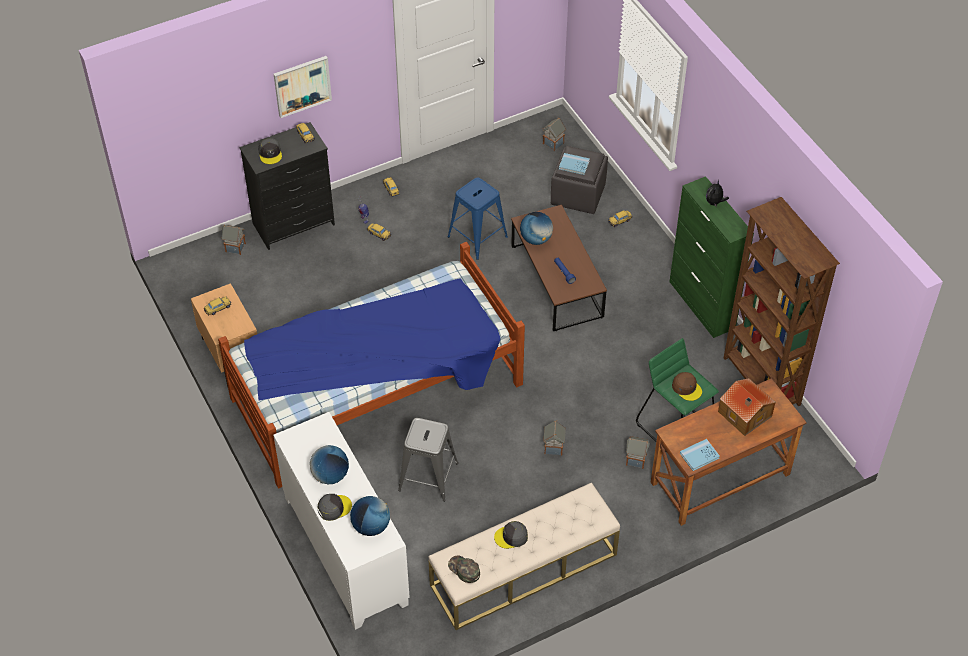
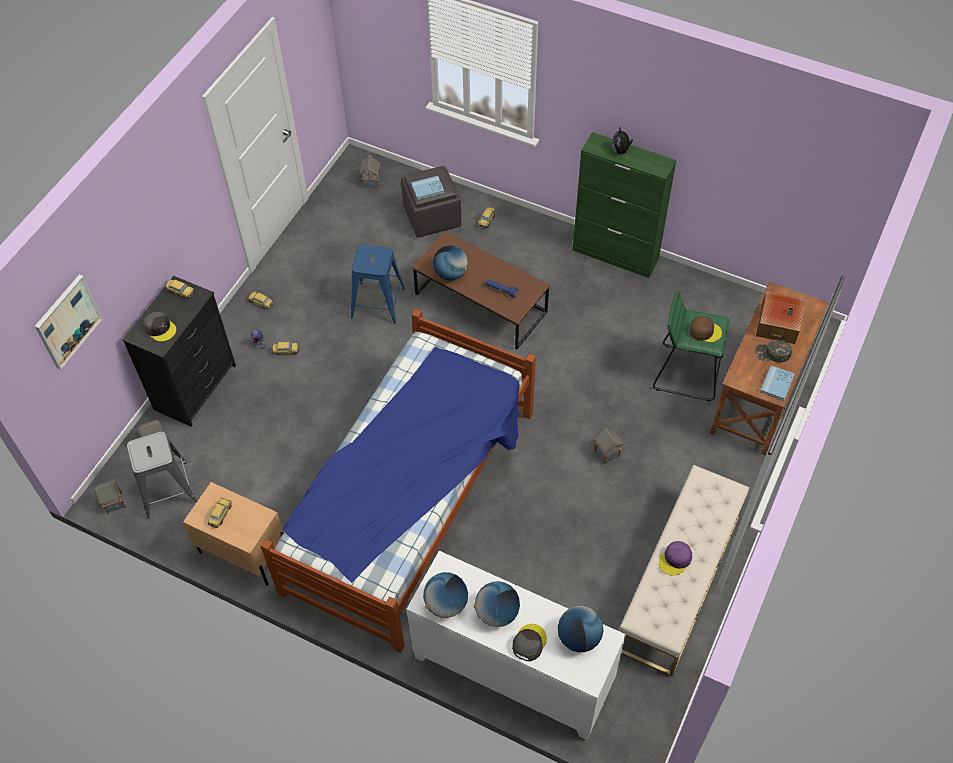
camera: 35 degrees left, 5 degrees up
(302, 85) = (154, 241): picture -> picture (67, 321)
(302, 448) = (446, 604): none -> globe
(428, 477) = (525, 550): grey stool -> grey stool (167, 490)
(464, 570) = (663, 618): green cap -> green cap (772, 353)
(511, 537) = (675, 559): grey cap -> purple cap
(635, 459) = (681, 421): toy house -> toy house (113, 503)
(761, 382) = (717, 293): brown bookcase -> none

